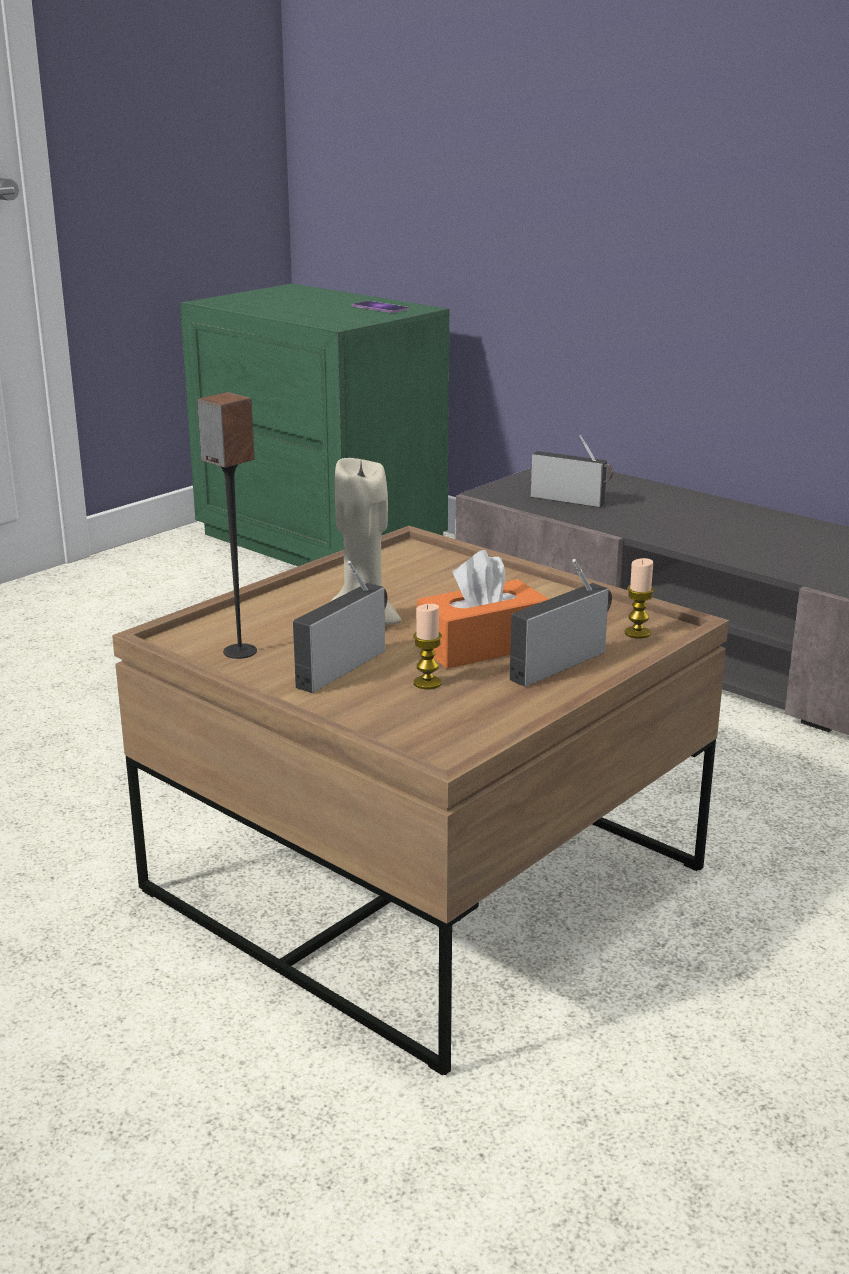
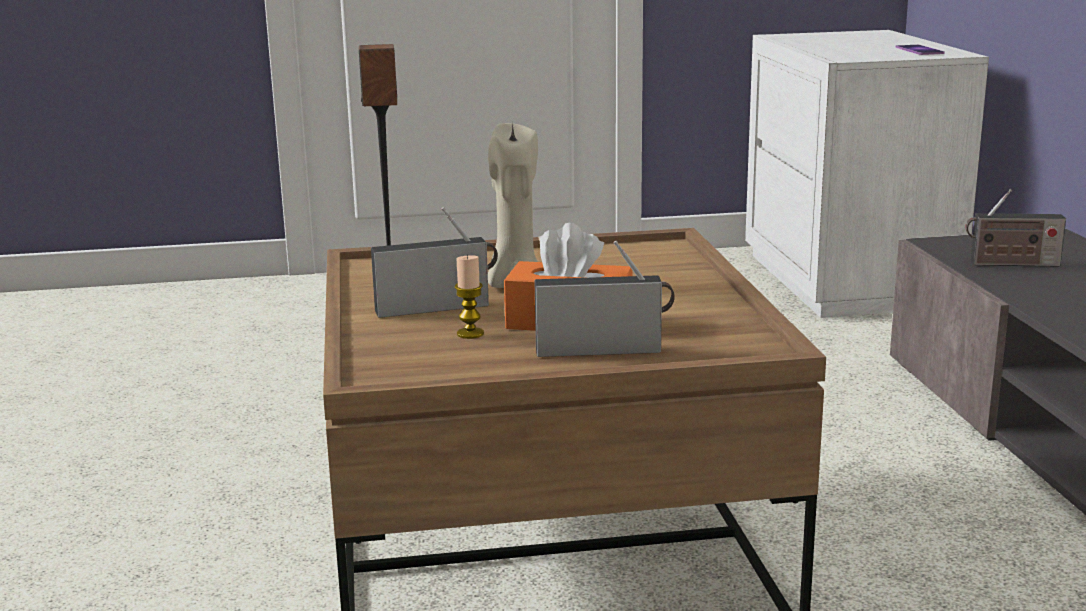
camera: 40 degrees right, 5 degrees down
(323, 539) = (850, 280): green nightstand -> white nightstand
(571, 500) = (1010, 264): radio -> radio turned 120 degrees clockwise
(637, 633) = (724, 347): candle -> none

